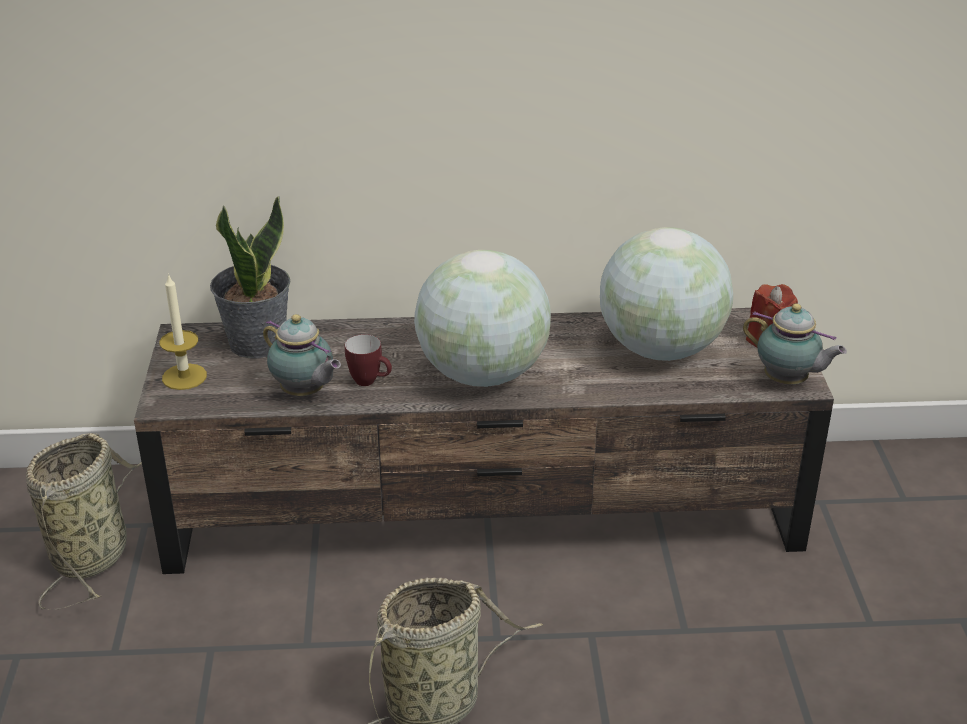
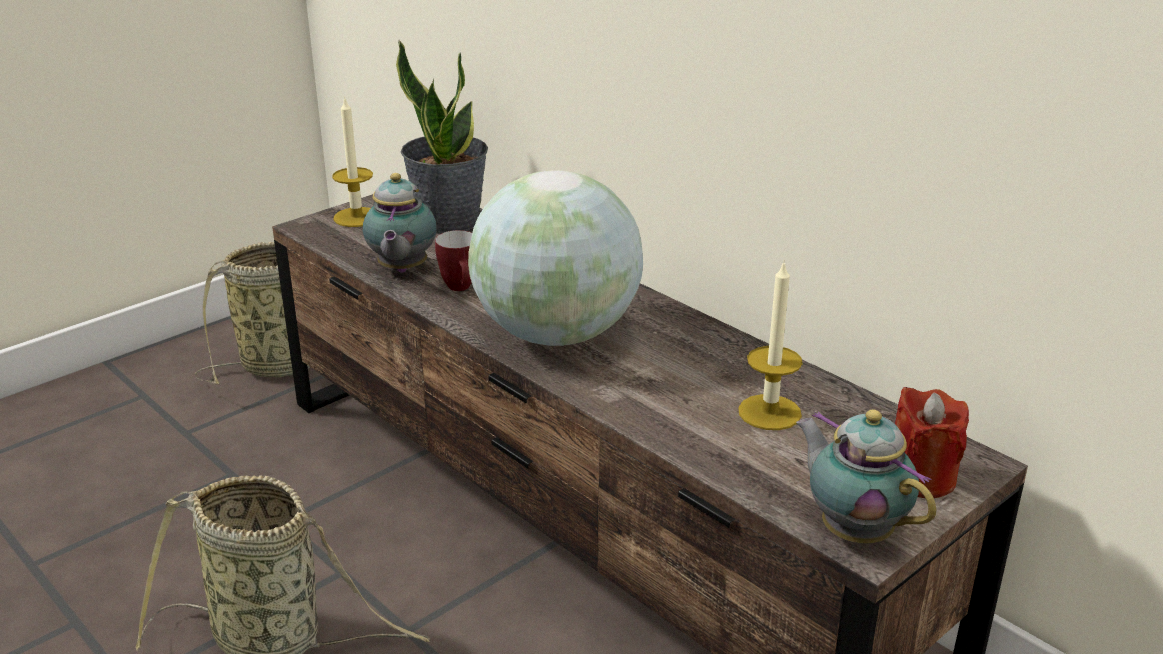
camera: 50 degrees right, 5 degrees down
(660, 349) = (769, 412): globe -> candle
(788, 382) = (853, 530): teapot -> teapot turned 150 degrees clockwise

